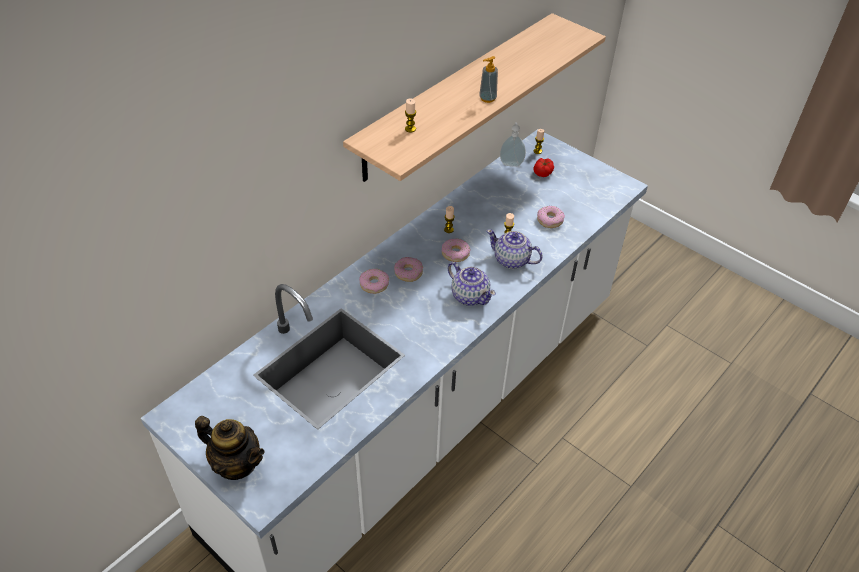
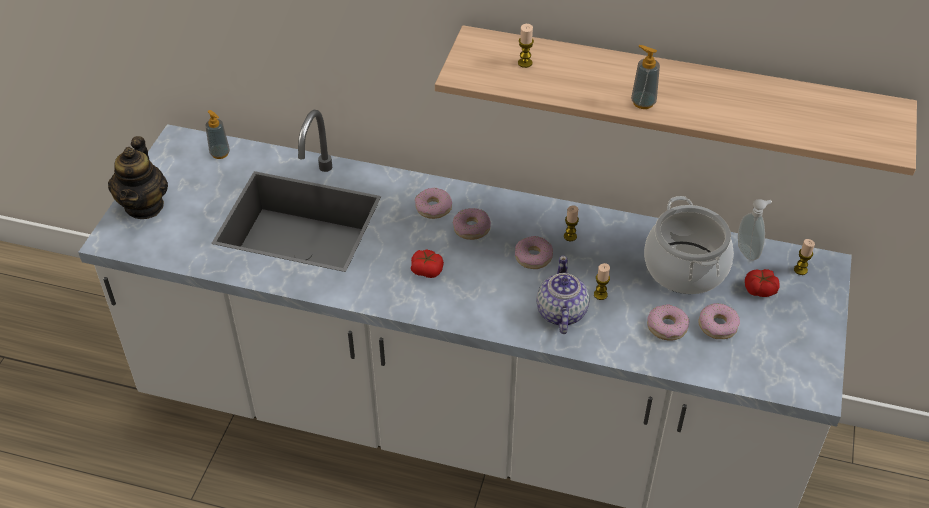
camera: 65 degrees right, 0 degrees up
(212, 391) = (220, 153): none -> soap dispenser
(432, 310) = (427, 270): none -> tomato
(470, 295) = (472, 294): teapot -> none
(508, 193) = (685, 268): none -> cooking pot
(560, 200) = (717, 325): none -> donut

